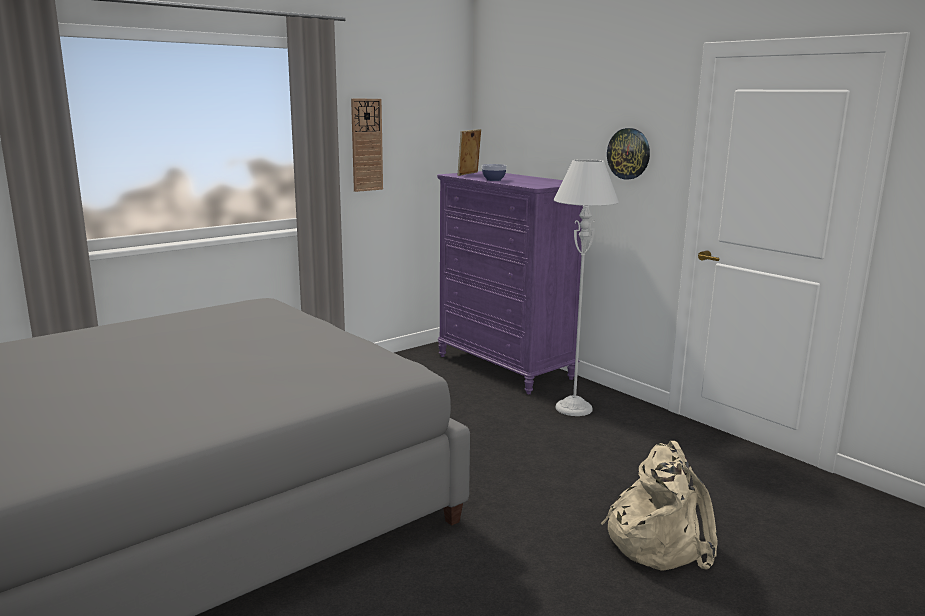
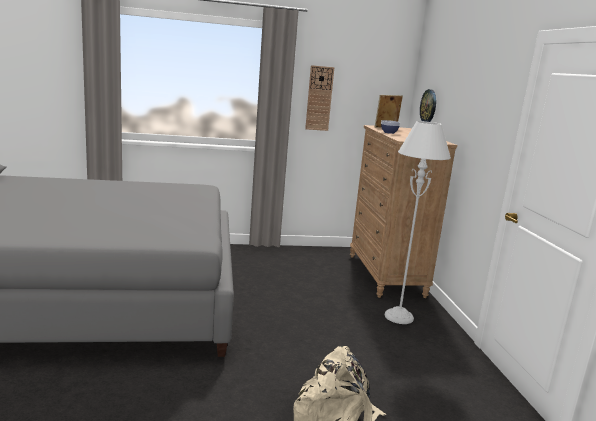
camera: 30 degrees right, 0 degrees up
(505, 367) = (386, 275): purple dresser -> brown dresser
(629, 153) = (483, 123): wall clock -> wall clock (428, 106)

